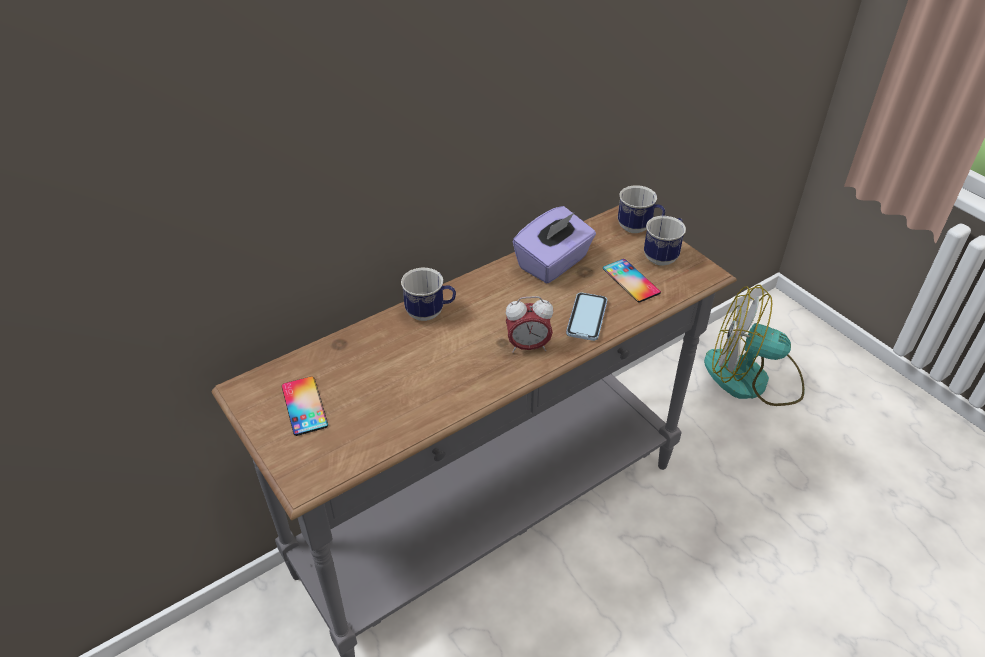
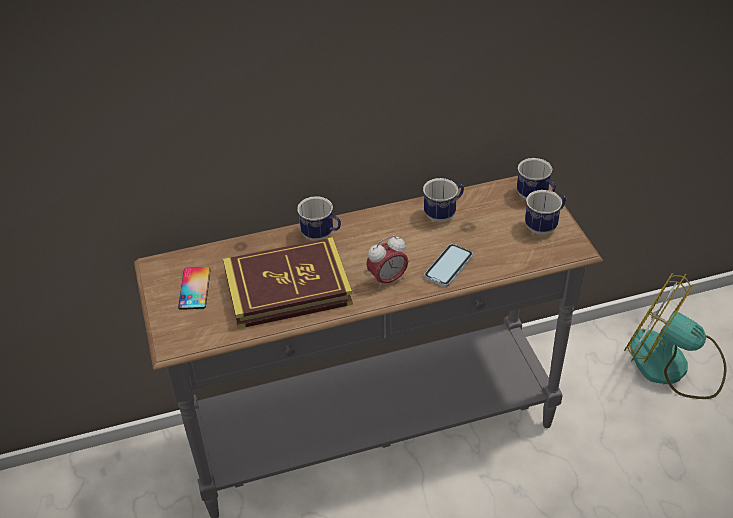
camera: 20 degrees right, 0 degrees up
(418, 381) = (287, 288): none -> book
(528, 346) = (387, 280): alarm clock -> alarm clock turned 45 degrees counterclockwise
(553, 263) = (444, 214): purple tissue box -> mug
(631, 280) = (503, 242): phone -> none

